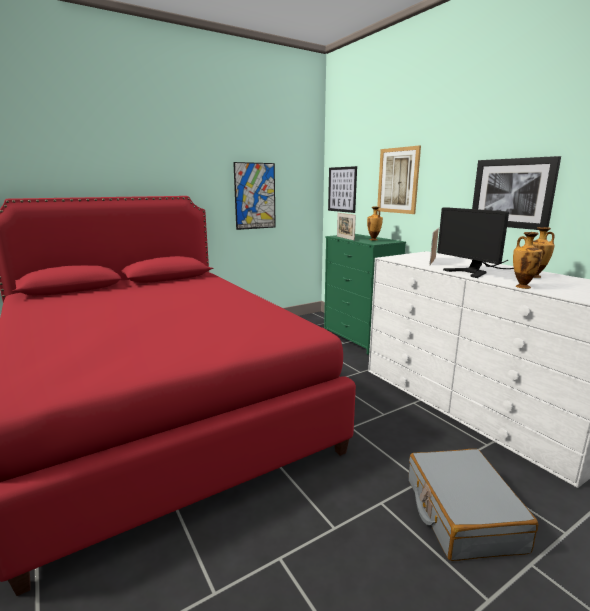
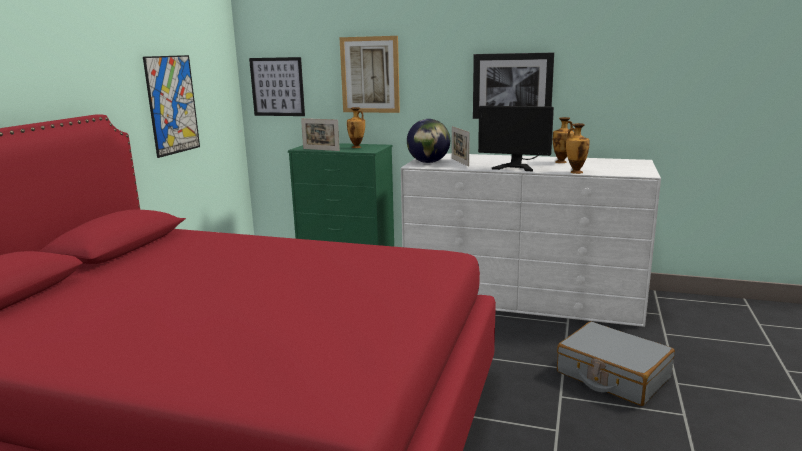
camera: 40 degrees left, 0 degrees up
(406, 257) = (428, 162): none -> globe

